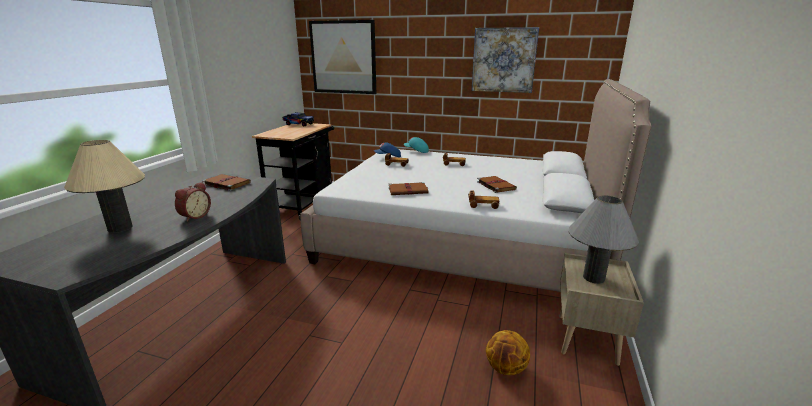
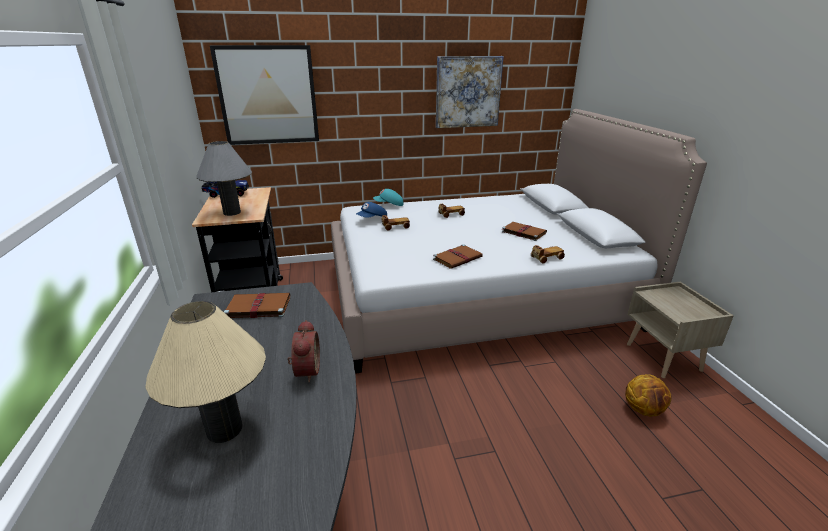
camera: 30 degrees left, 5 degrees up
(593, 278) = (676, 304): grey table lamp -> grey table lamp (232, 212)

